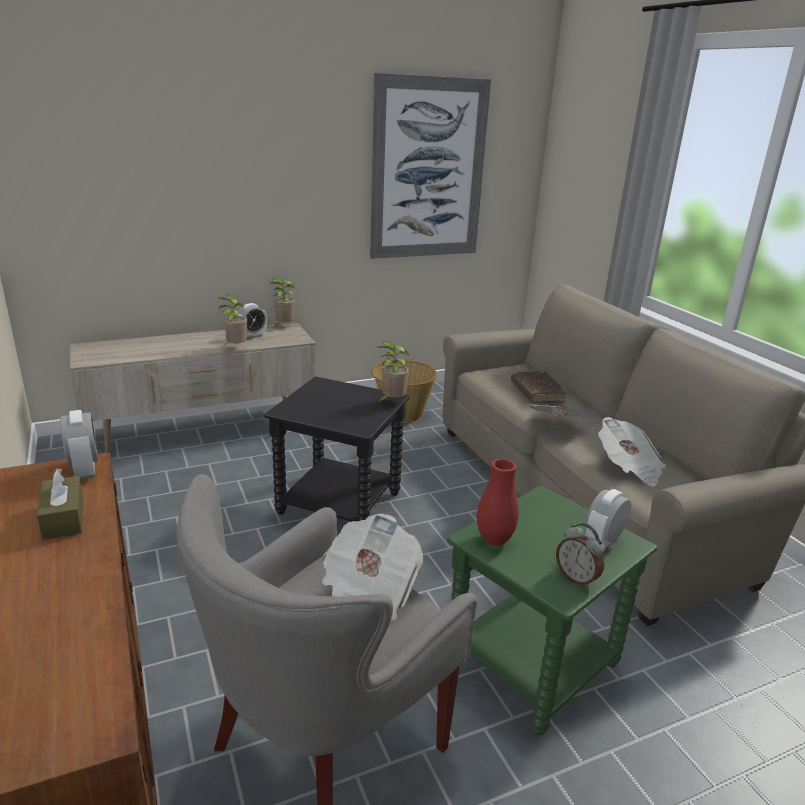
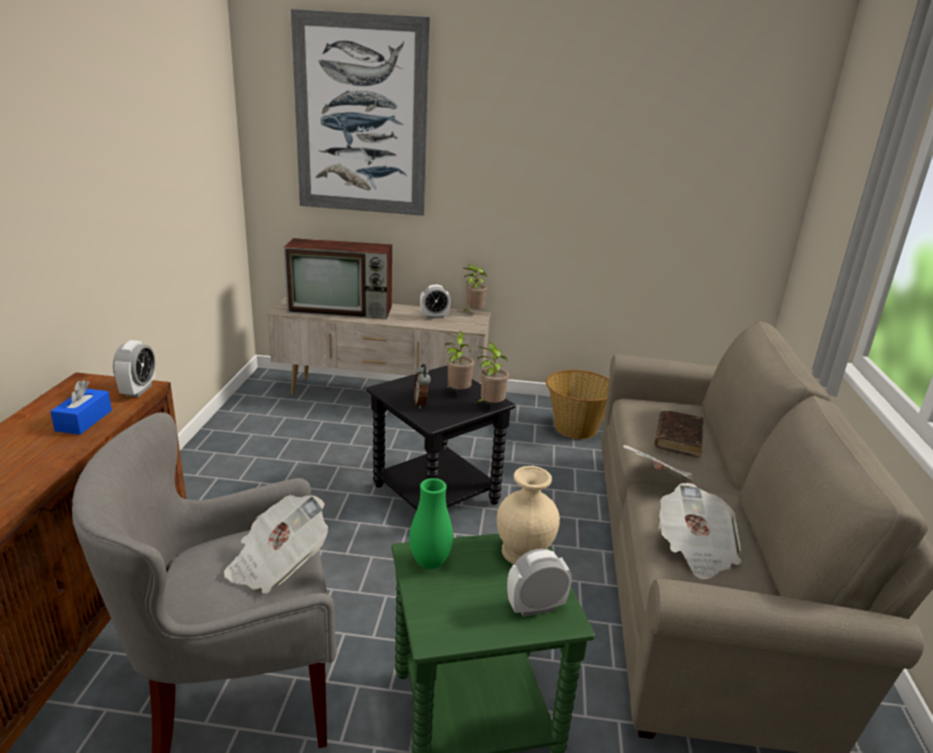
camera: 30 degrees right, 0 degrees up
(63, 518) = (84, 420): brown tissue box -> blue tissue box
(151, 347) = (342, 309): none -> television
(235, 347) = (409, 323): potted plant -> potted plant (457, 393)
(428, 170) = (655, 172): picture -> picture (361, 117)
(494, 540) = (430, 563): red vase -> green vase
(549, 506) = (523, 552): none -> beige vase
(576, 578) = (465, 628): alarm clock -> alarm clock (421, 404)

